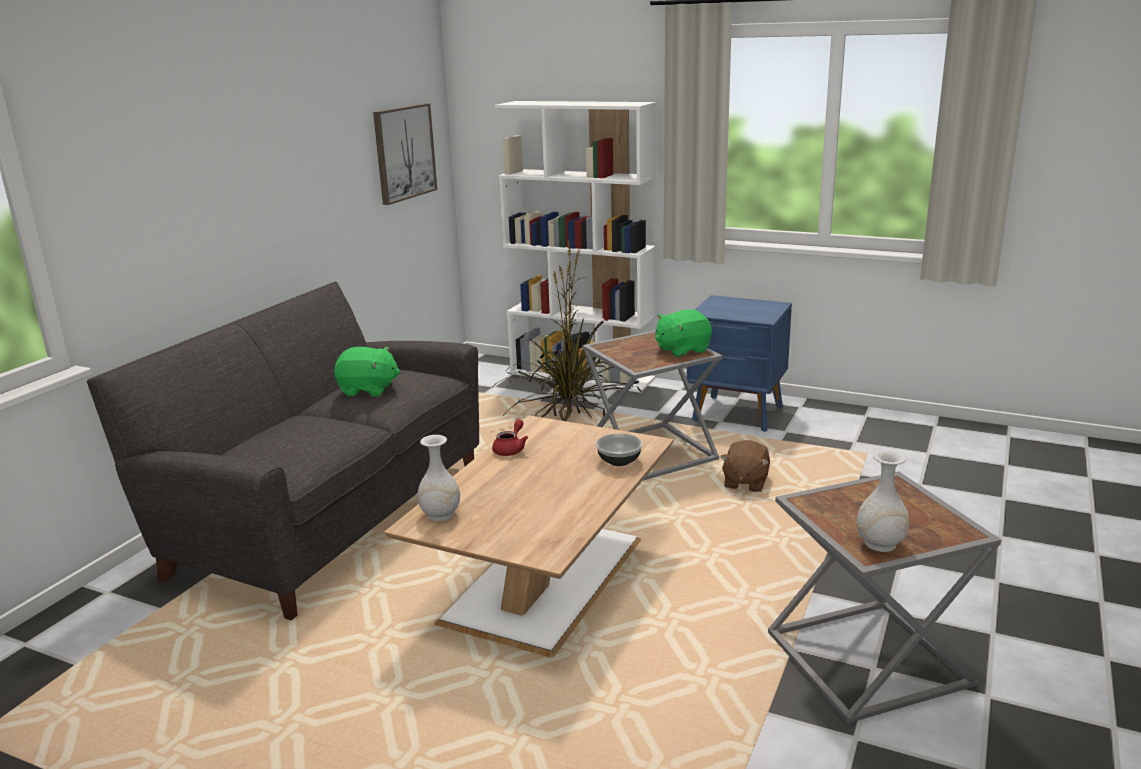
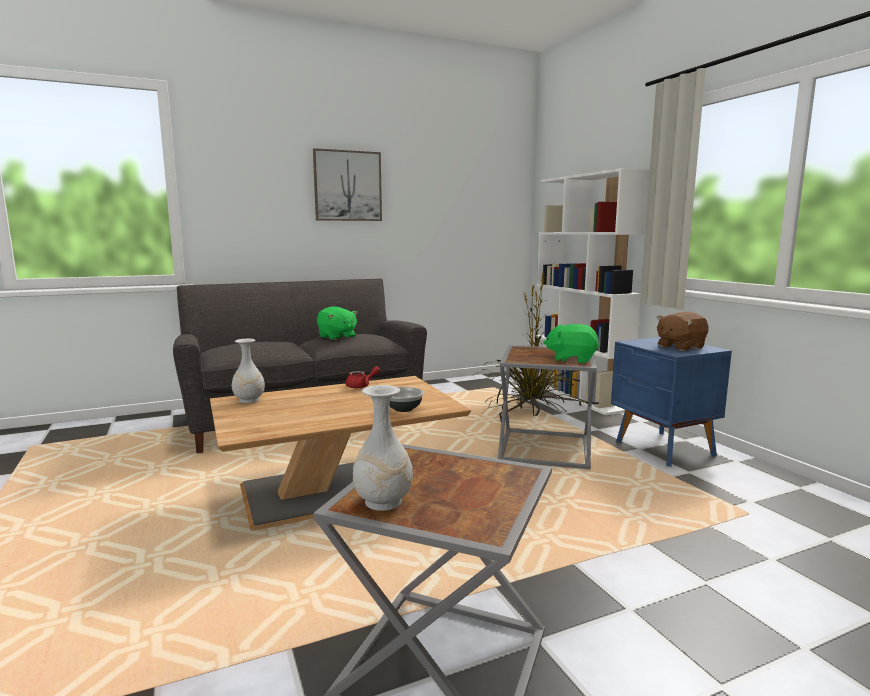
camera: 40 degrees right, 10 degrees down
(404, 152) = (482, 214): picture -> picture (347, 186)
(745, 483) = (584, 491): brown plush toy -> brown plush toy (679, 347)

